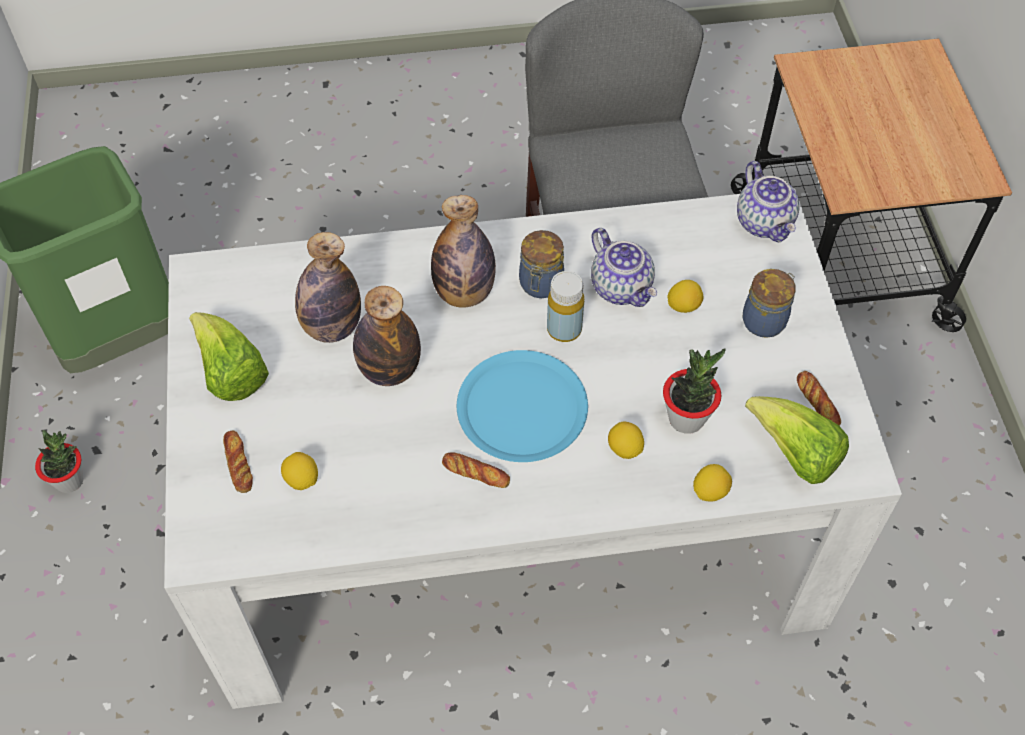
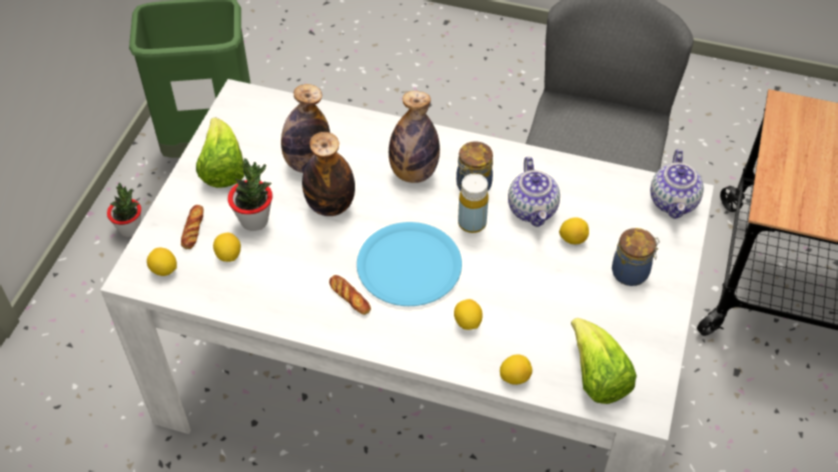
camera: 25 degrees right, 5 degrees down
(232, 530) = (164, 270): none -> lemon
(686, 418) = (527, 319): potted plant -> potted plant (254, 220)
(817, 402) = (638, 346): bread -> none

